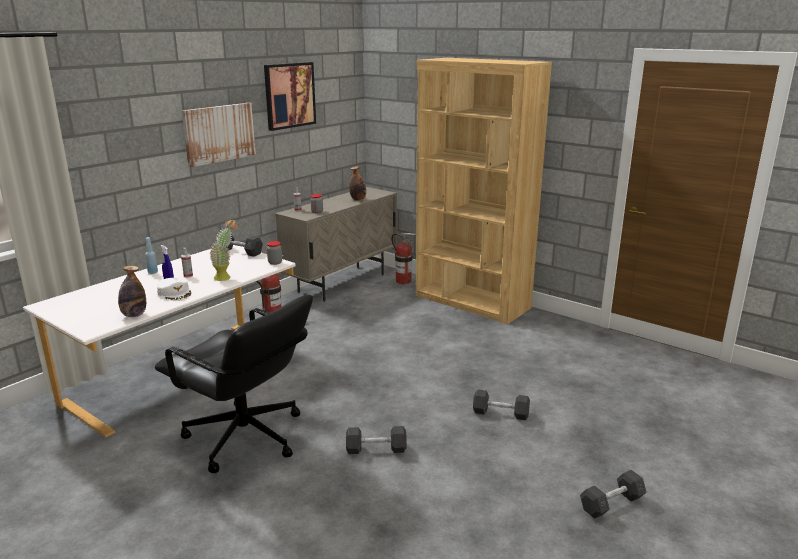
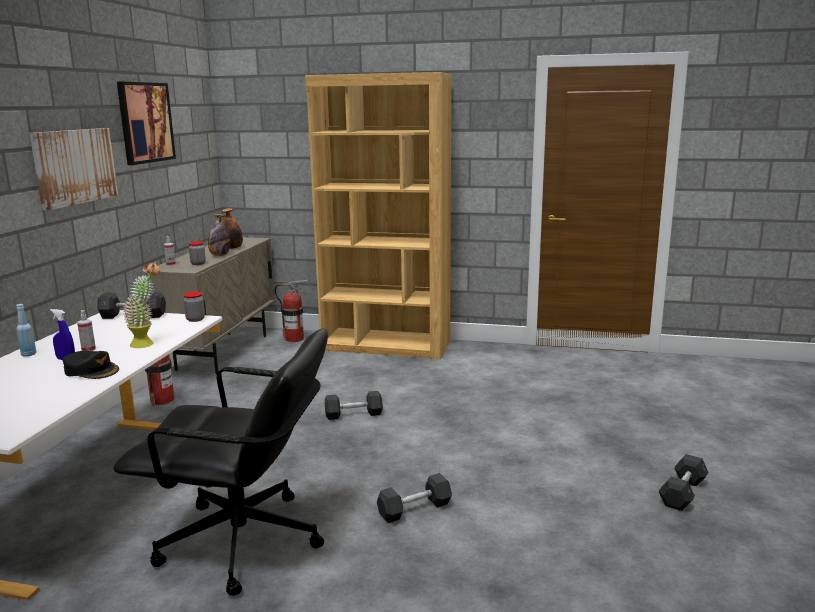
camera: 25 degrees left, 5 degrees down
(134, 315) = (57, 404): bottle -> bottle (219, 255)
(175, 293) = (91, 370): white cap -> black cap
(500, 413) = (509, 440): grey dumbbell -> grey dumbbell (353, 414)

